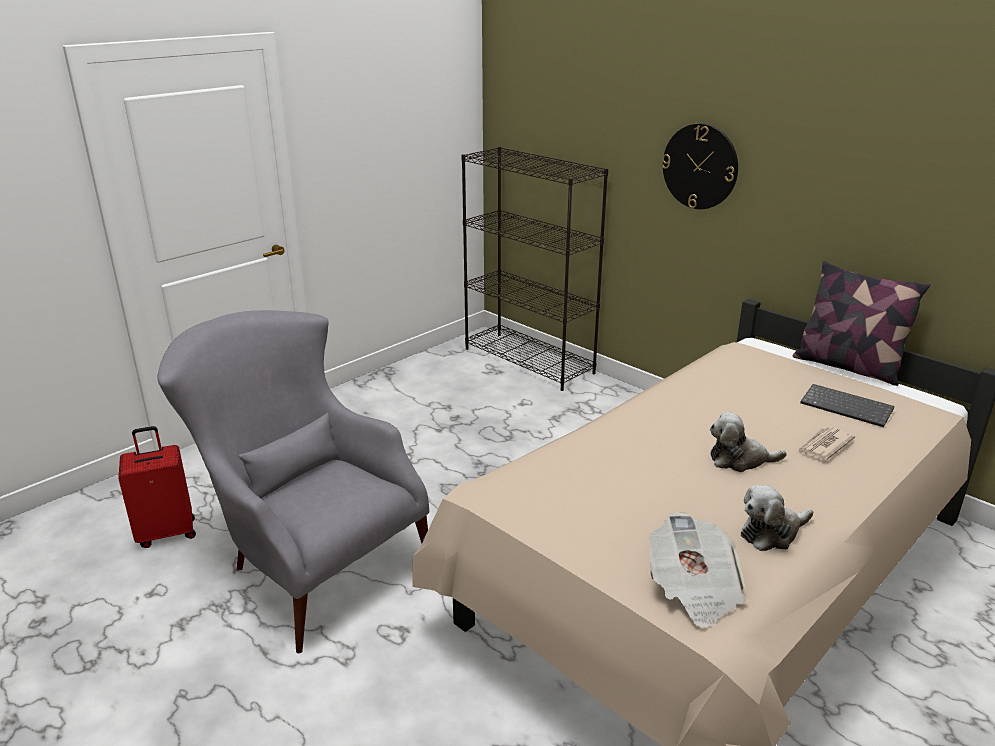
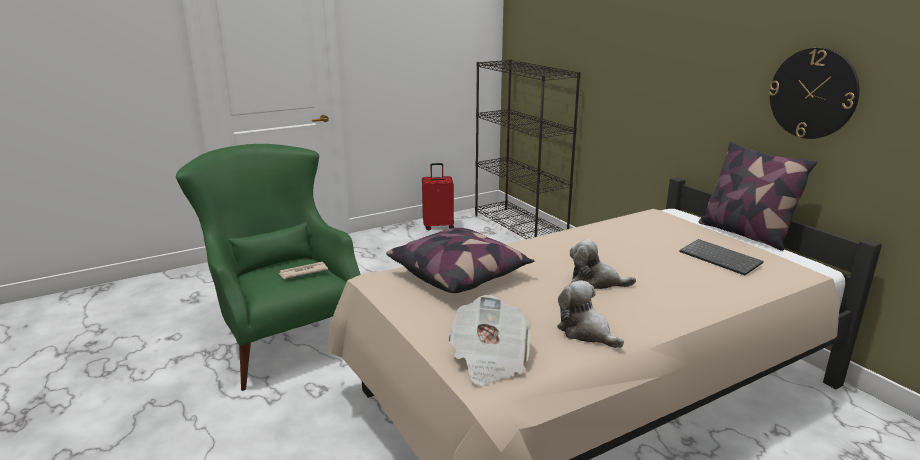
camera: 15 degrees right, 5 degrees down
(167, 532) = (201, 303): red suitcase -> red suitcase (438, 226)
(308, 560) = (283, 333): grey armchair -> green armchair
(583, 473) = (460, 275): none -> pillow
(700, 166) = (645, 67): wall clock -> wall clock (813, 93)
(772, 533) = (586, 332): plush toy -> plush toy turned 60 degrees clockwise
(823, 446) = (678, 281): newspaper -> newspaper (302, 272)

